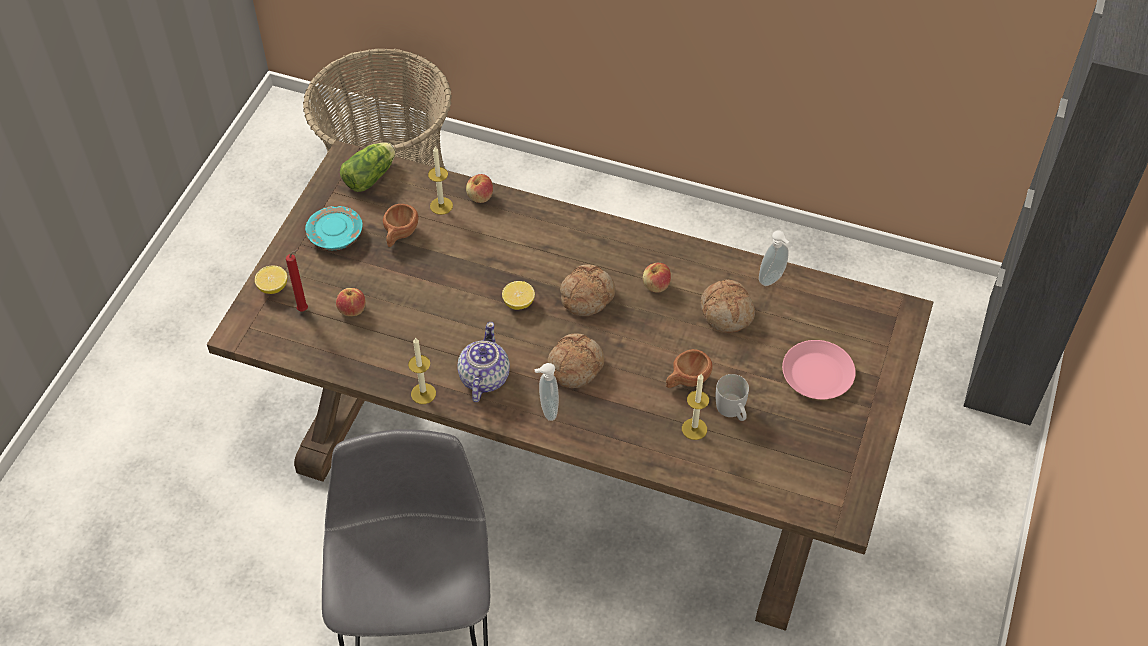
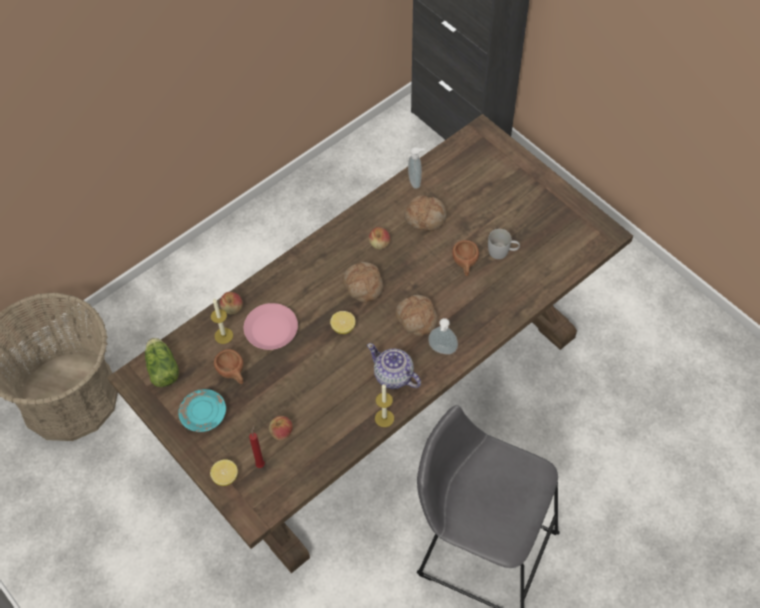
camera: 60 degrees left, 5 degrees up
(694, 429) = (504, 278): candle -> none
(817, 374) = (501, 196): pink plate -> pink plate (271, 329)

